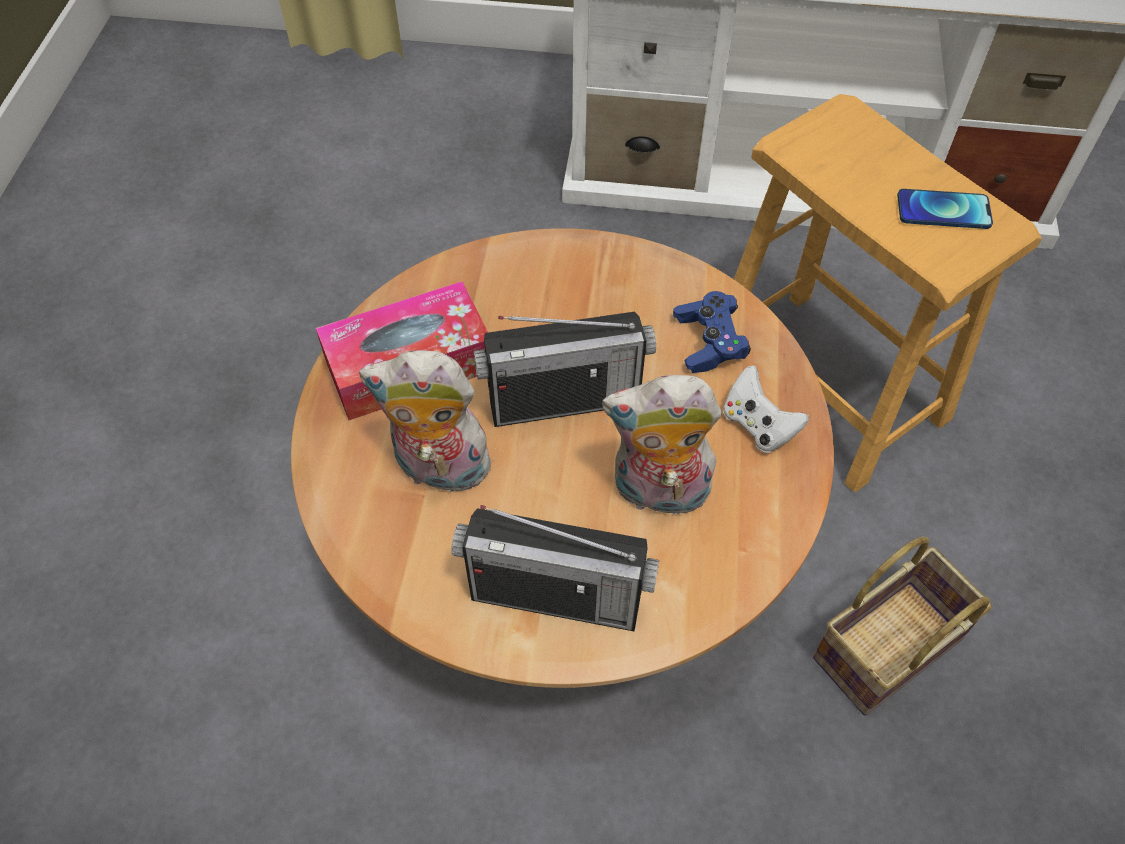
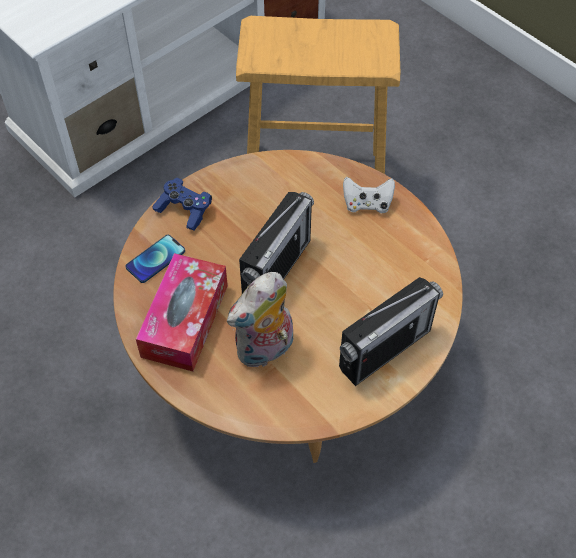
camera: 50 degrees left, 0 degrees up
(658, 493) = (366, 269): plush toy -> none
(709, 342) = (301, 187): blue game controller -> blue game controller (184, 210)
(887, 652) = (472, 270): basket -> none
(943, 210) = (352, 41): phone -> phone (155, 259)

